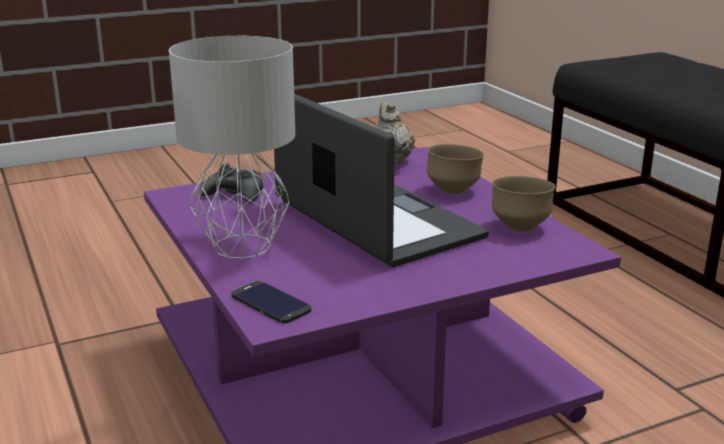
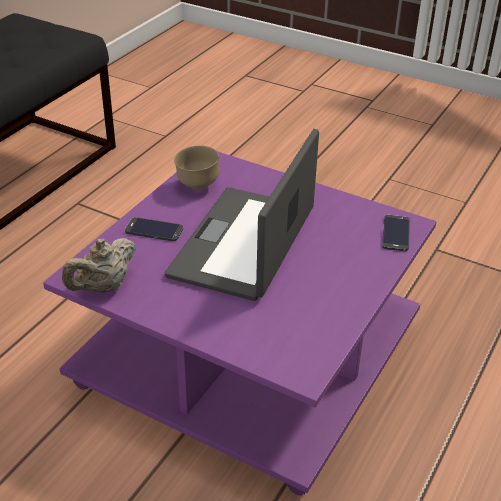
camera: 125 degrees left, 15 degrees up
(235, 194) = (267, 335): black game controller -> none
(240, 246) = (348, 281): grey table lamp -> none
(453, 191) = (154, 230): brown bowl -> phone

